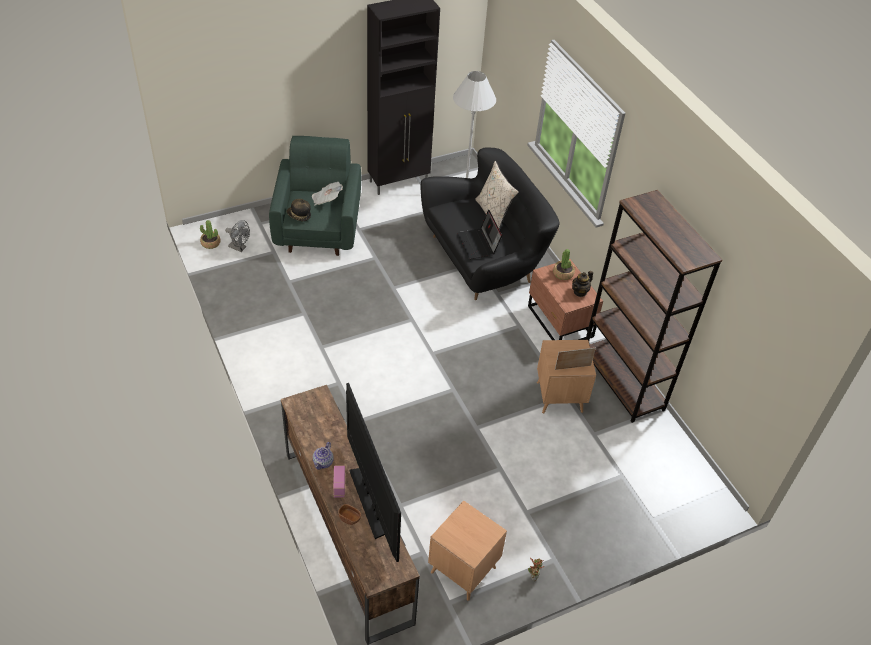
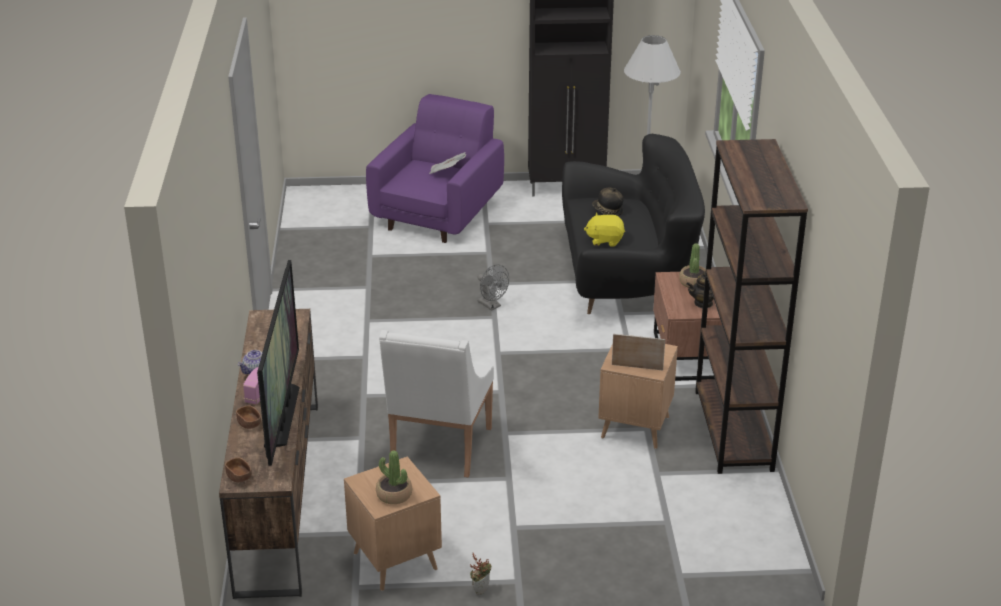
camera: 25 degrees right, 15 degrees down
(210, 243) = (304, 206): potted plant -> potted plant (394, 494)
(240, 248) = (334, 216): grey fan -> grey fan (492, 305)
(299, 216) = (404, 181): hat -> hat (607, 211)
(318, 227) = (439, 214): green armchair -> purple armchair
(373, 575) = (239, 477): none -> brown bowl
(438, 456) = (439, 448): none -> white armchair
(478, 244) = (605, 240): laptop -> yellow plush toy
(493, 214) = (646, 217): beige pillow -> none

